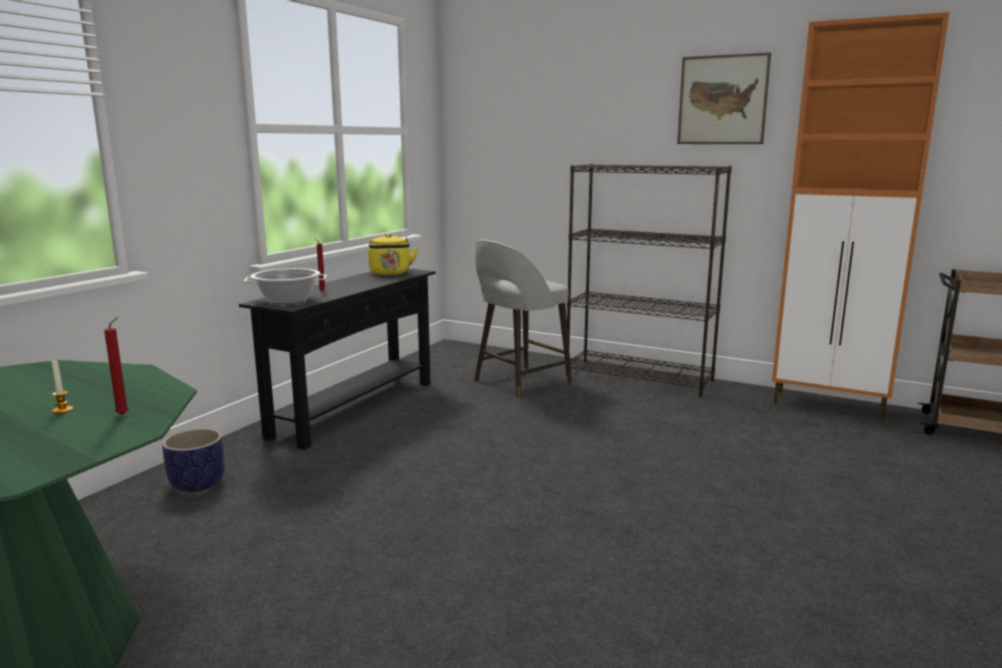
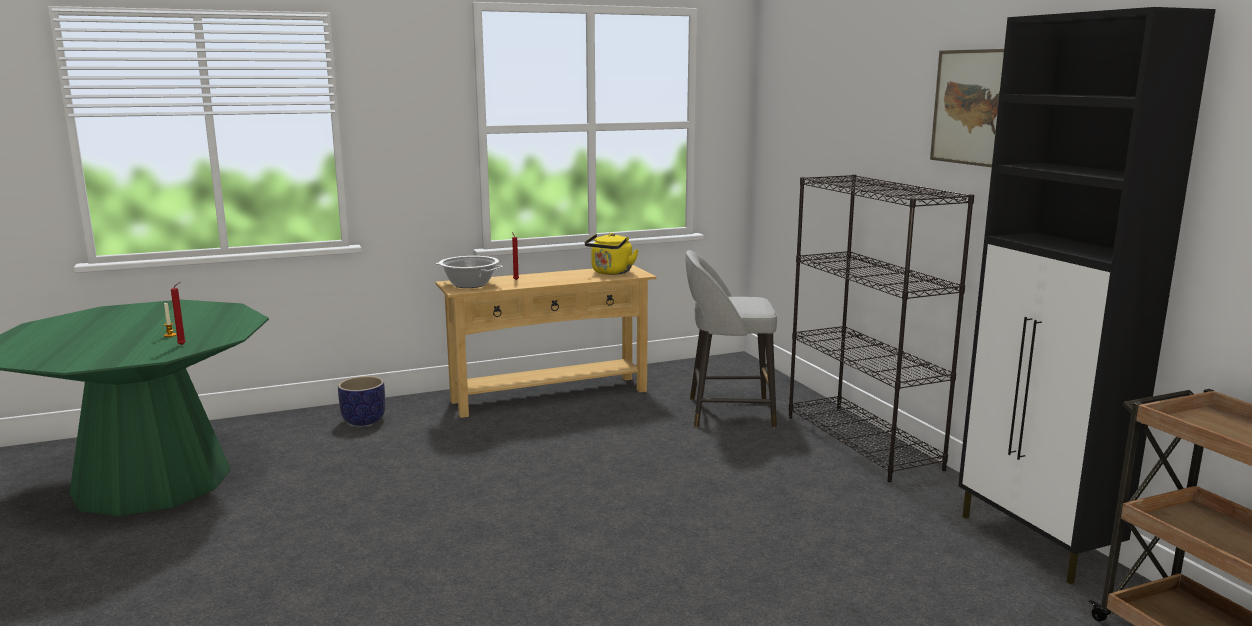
camera: 40 degrees right, 0 degrees up
(354, 408) = (549, 396): black console table -> beige console table
(830, 405) = (1036, 543): orange cabinet -> black cabinet

